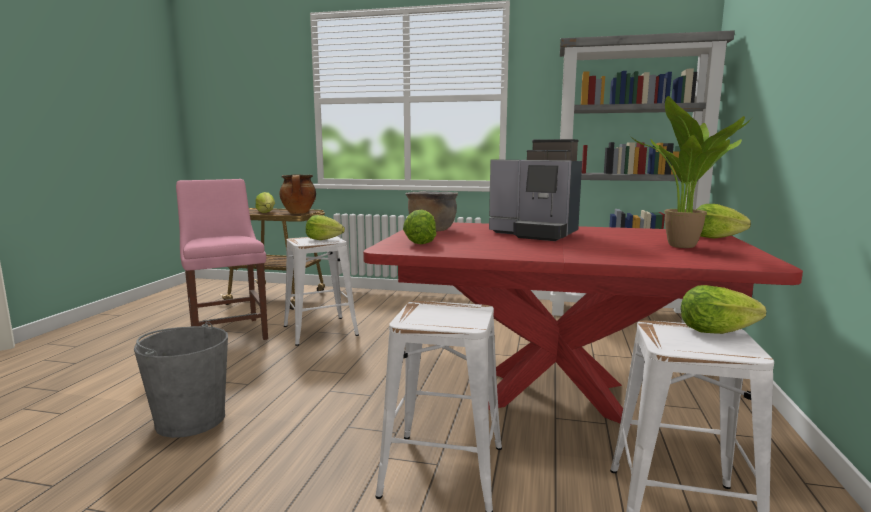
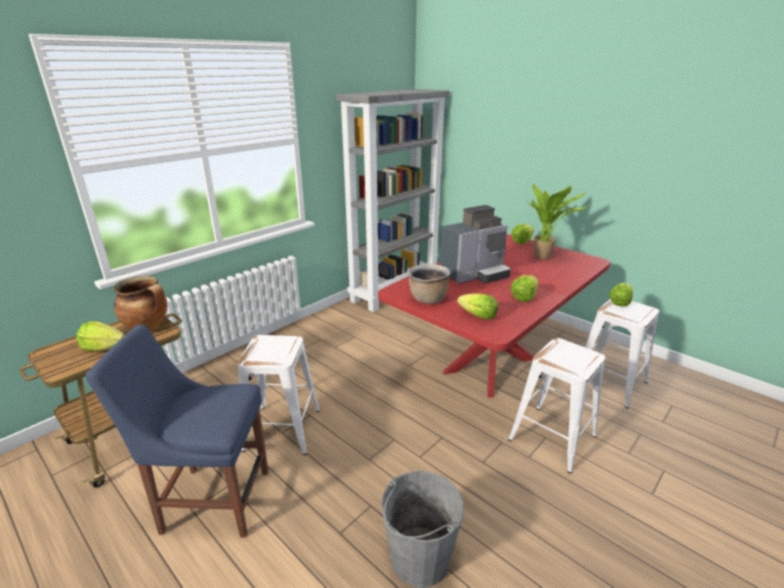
camera: 60 degrees left, 15 degrees up
(228, 332) = (211, 499): pink chair -> blue chair
(324, 239) = (275, 345): lettuce -> lettuce (524, 297)

